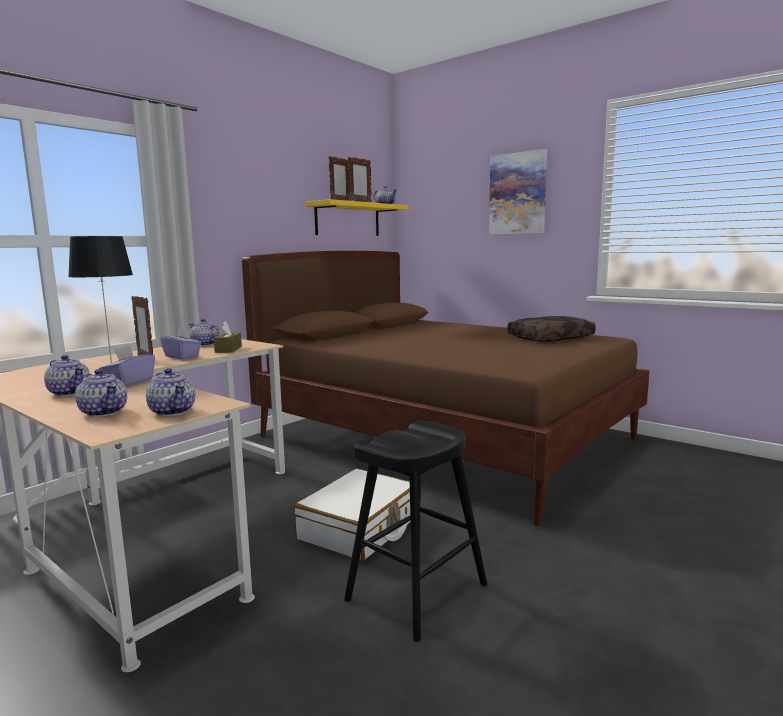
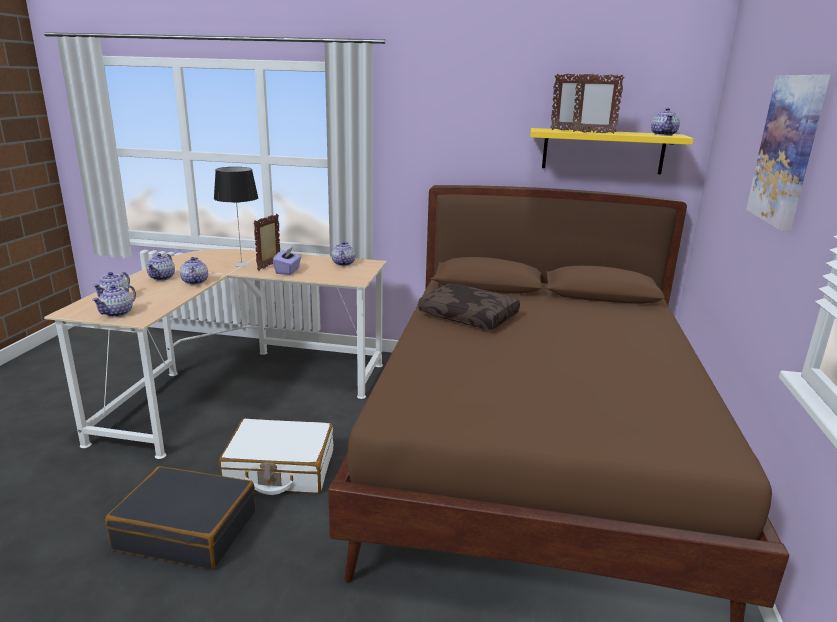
camera: 60 degrees right, 10 degrees up
(129, 382) = (194, 282): purple tissue box -> teapot
(228, 349) = (328, 275): brown tissue box -> none
(417, 592) = (187, 530): black stool -> black suitcase
(550, 338) = (638, 404): brown pillow -> brown pillow (469, 316)

